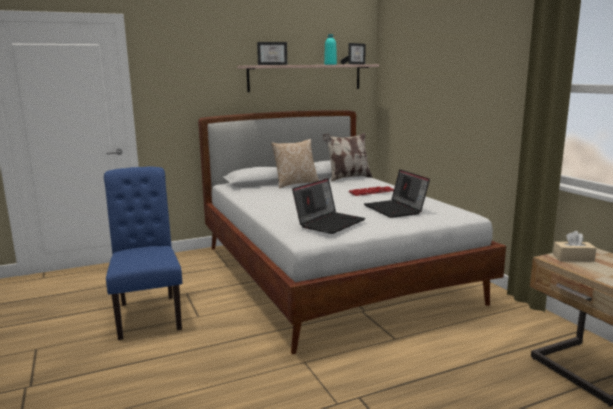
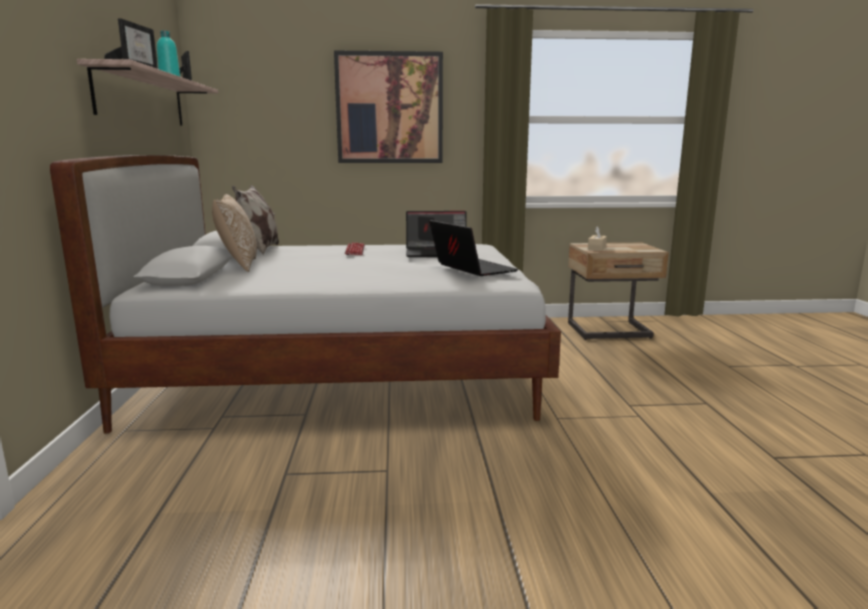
camera: 70 degrees left, 0 degrees up
(148, 313) = (332, 517): blue chair -> none
(469, 76) = (389, 108): none -> picture

